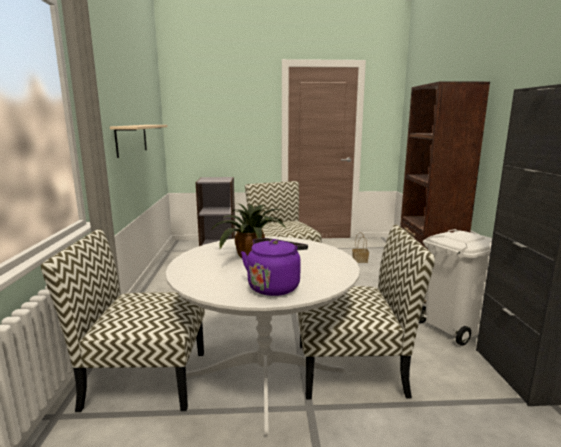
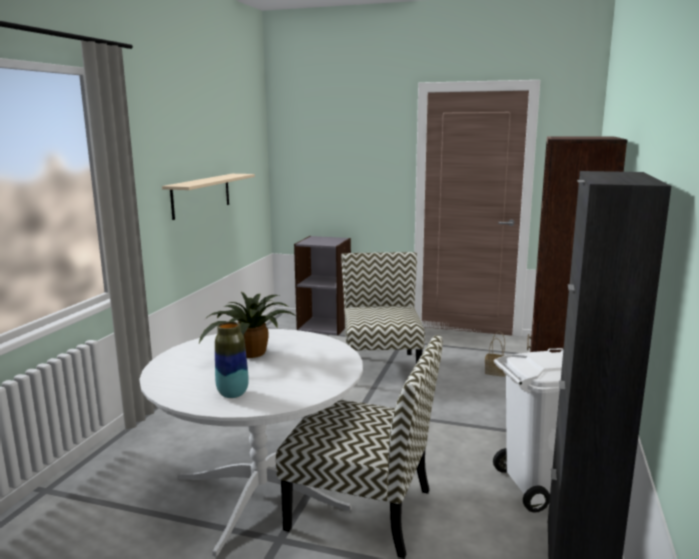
camera: 20 degrees right, 0 degrees up
(143, 379) = (139, 472): chair -> none
(275, 286) = (232, 394): purple kettle -> vase

